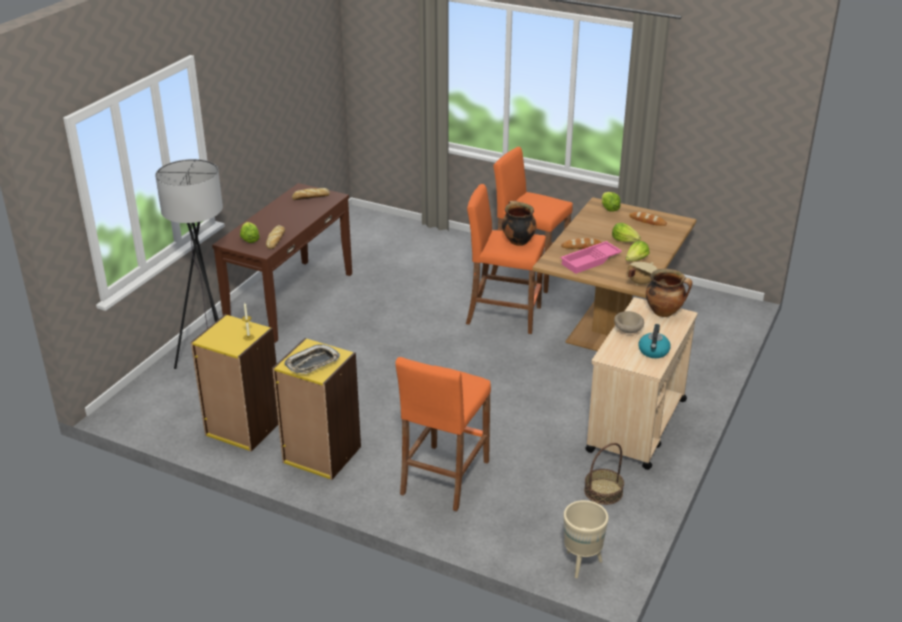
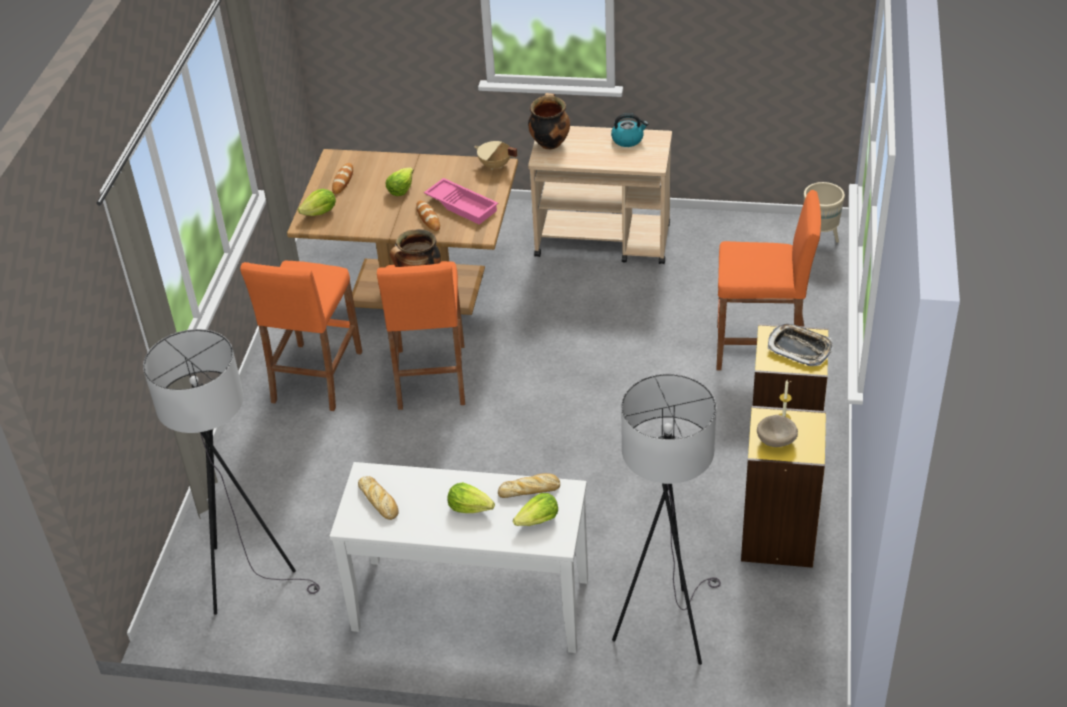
camera: 105 degrees left, 10 degrees up
(290, 299) = (470, 605): brown console table -> white console table
(369, 237) = (250, 576): none -> grey floor lamp
(603, 491) = (717, 245): basket -> none
(627, 330) = (598, 159): beige bowl -> beige bowl (777, 441)
(636, 260) = (445, 175): lettuce -> lettuce (470, 507)

